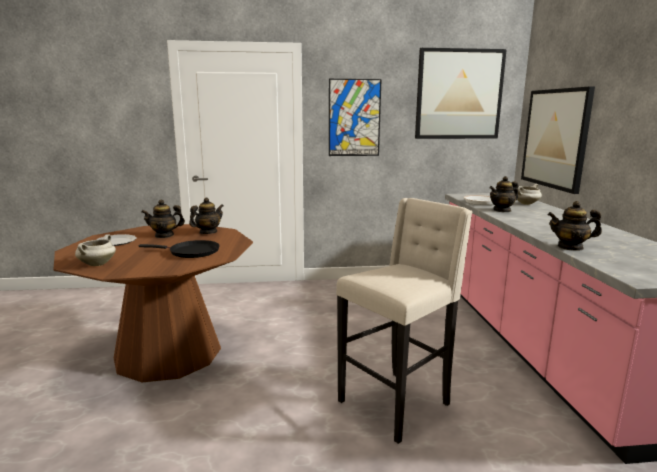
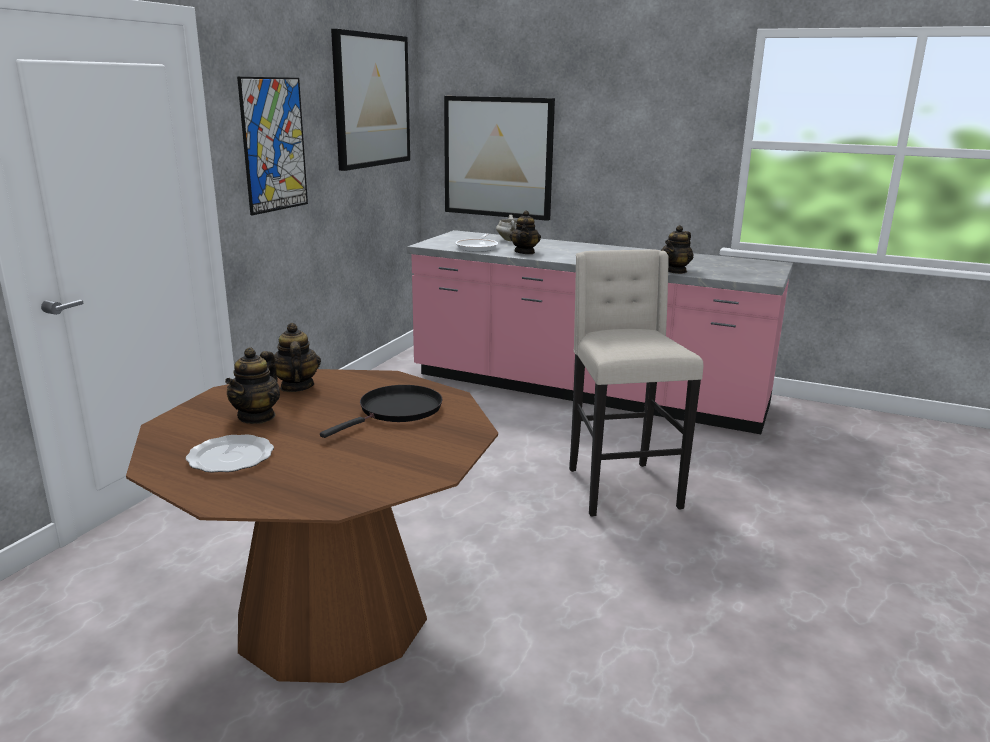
camera: 60 degrees left, 5 degrees up
(97, 264) = (365, 481): white cooking pot -> none

